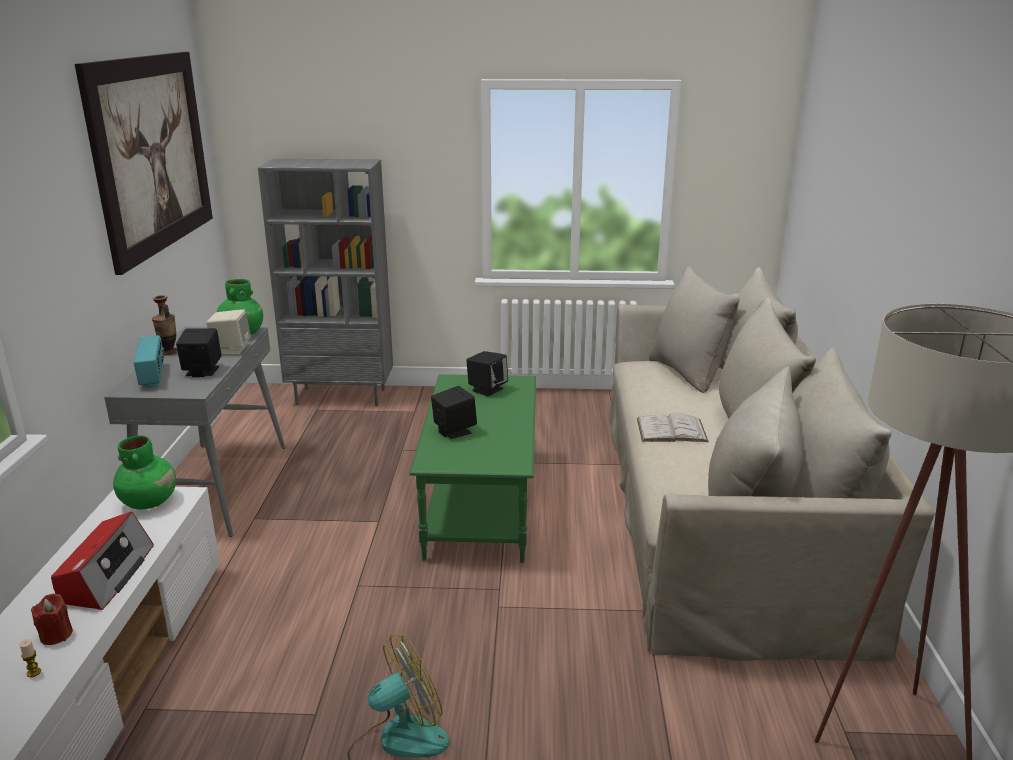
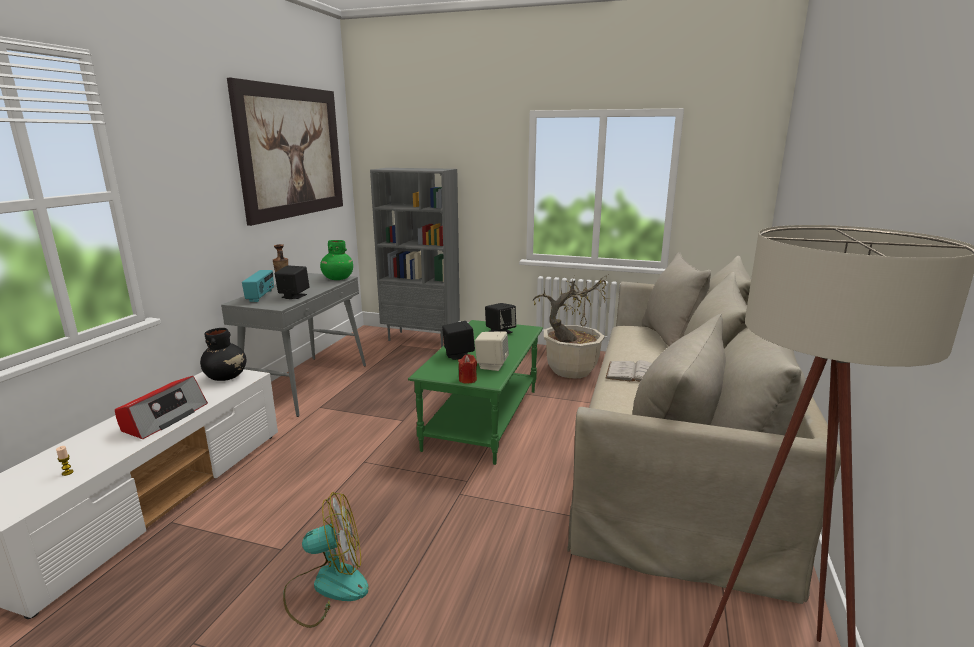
camera: 15 degrees right, 5 degrees down
(56, 635) = (101, 450): red candle -> red candle (467, 380)
(149, 501) = (226, 377): green vase -> black vase
(231, 349) = (323, 286): beige speaker -> beige speaker (491, 365)
(560, 422) = (571, 370): none -> potted plant

